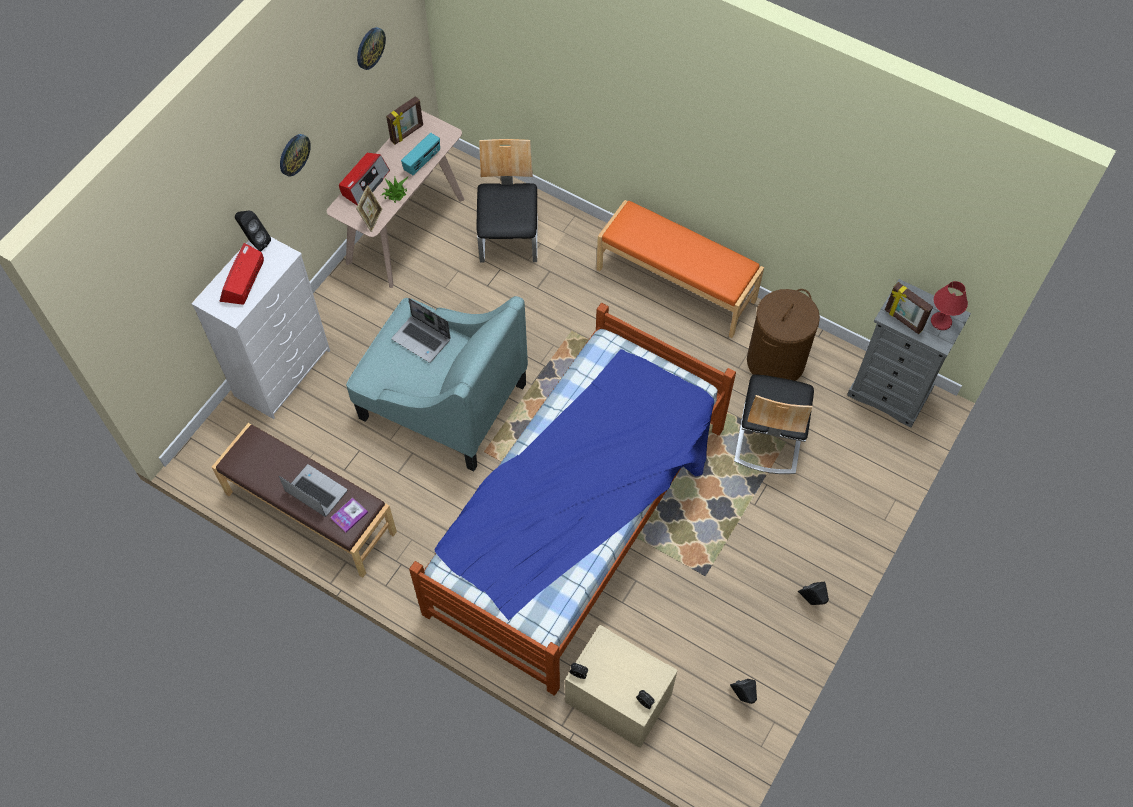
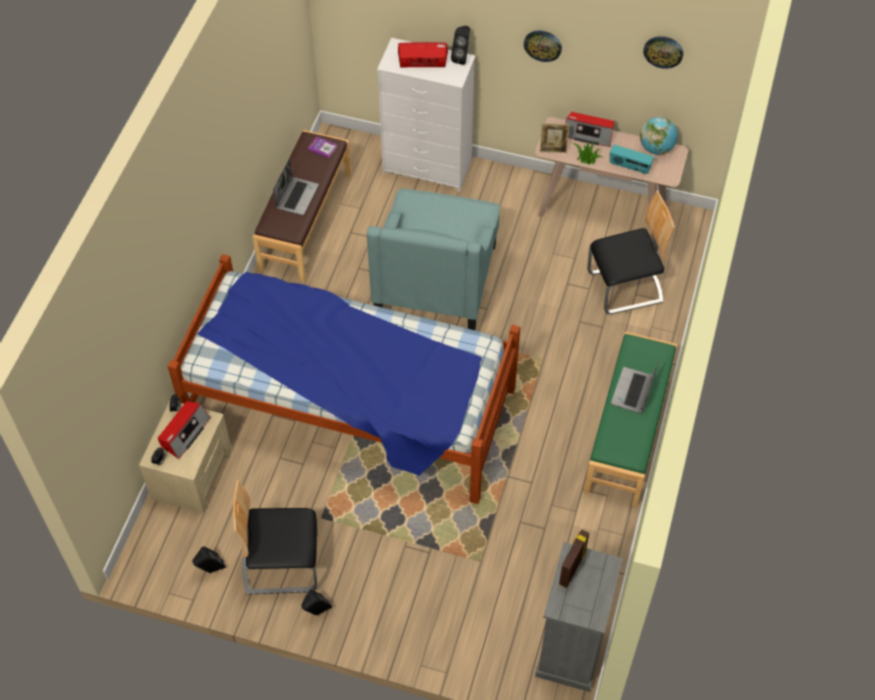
camera: 75 degrees right, 5 degrees down
(349, 515) = (282, 223): book -> book (322, 148)
(407, 133) = (656, 148): picture frame -> globe
(422, 339) = (456, 223): laptop -> laptop (633, 392)
(614, 669) = (184, 433): none -> radio
(676, 284) = (628, 433): orange bench -> green bench
(768, 438) = (481, 545): chair -> chair (281, 564)
(775, 361) = (570, 536): brown laundry basket -> none
(941, 322) = (582, 604): red table lamp -> none

